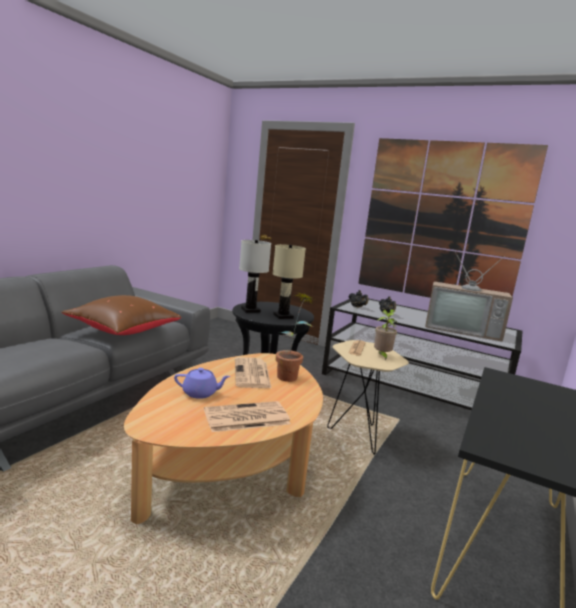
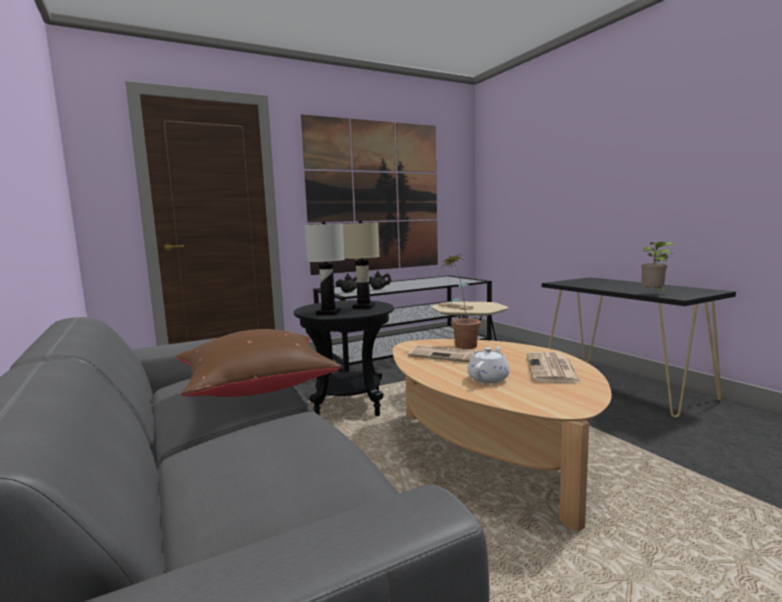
camera: 55 degrees left, 5 degrees down
(200, 393) = (488, 378): purple teapot -> white teapot
(382, 356) = (478, 305): potted plant -> potted plant (654, 294)
(462, 330) = (439, 282): television -> none

